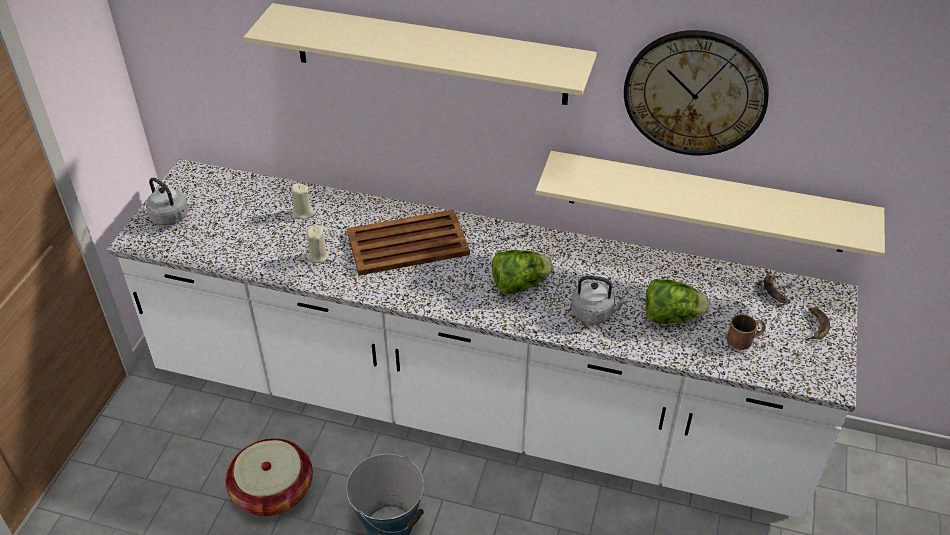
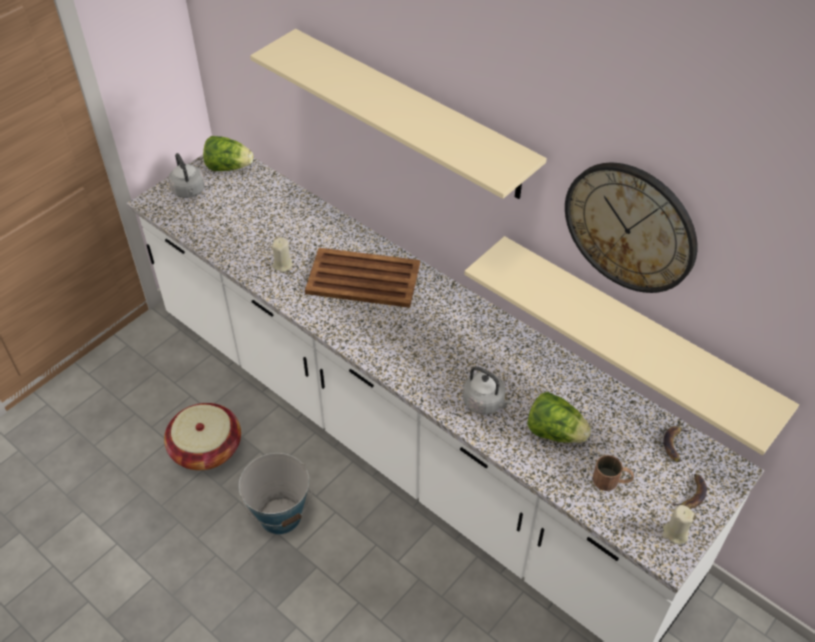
camera: 25 degrees right, 5 degrees up
(302, 213) = (293, 221): beige candle -> beige candle (675, 533)
(519, 284) = (436, 351): lettuce -> lettuce (229, 167)

